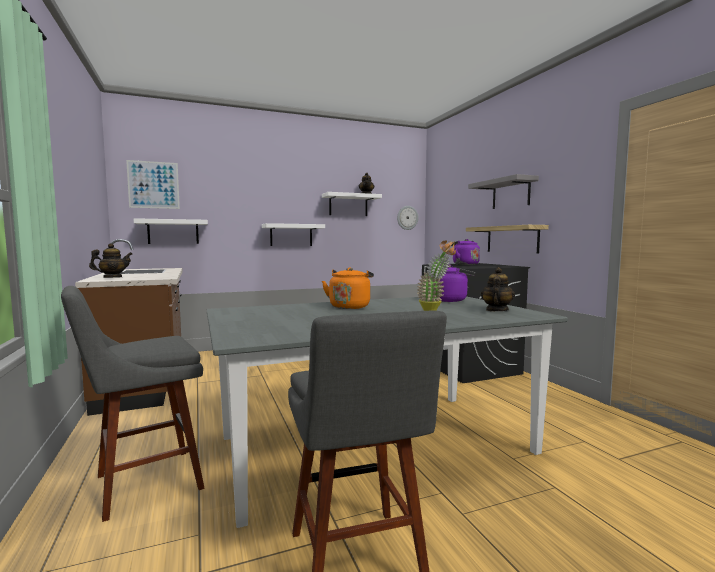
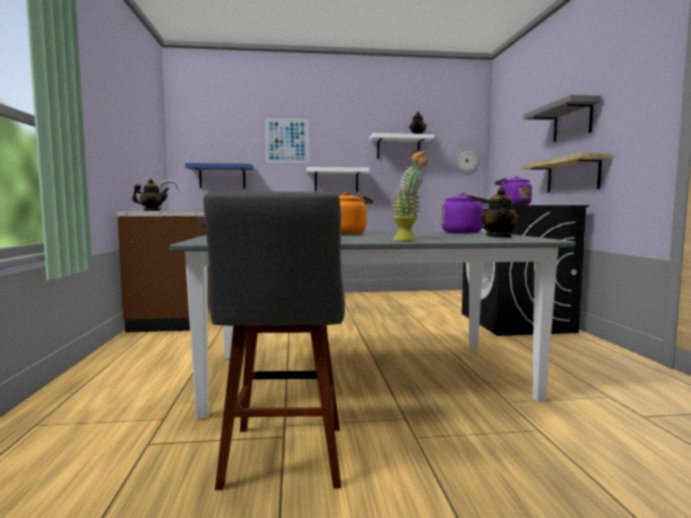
camera: 15 degrees right, 0 degrees up
(142, 484) = (139, 381): grey stool -> none
(153, 185) = (205, 132): picture -> picture (287, 141)
(173, 232) = (222, 177): white shelf -> blue shelf
(496, 310) = (499, 237): teapot -> teapot turned 150 degrees clockwise

